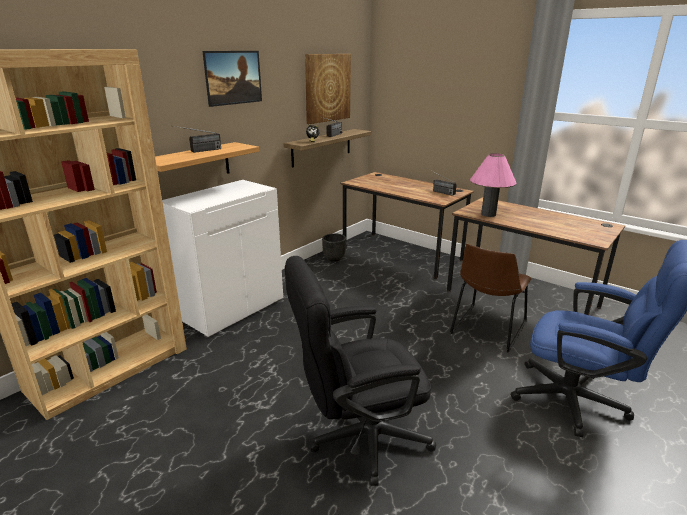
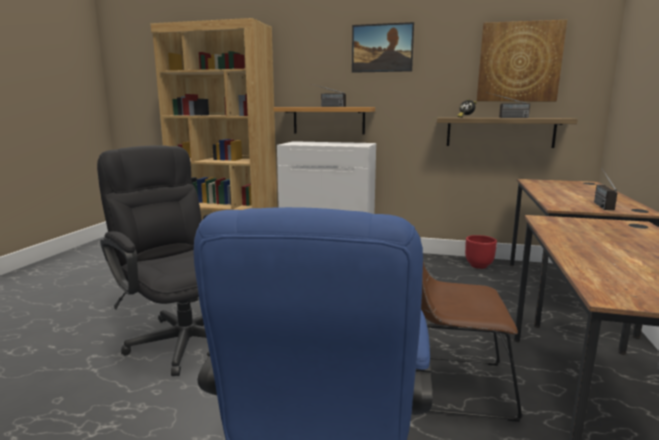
camera: 65 degrees right, 10 degrees down
(334, 258) = (479, 266): black planter -> red planter
(488, 214) = (567, 228): pink table lamp -> none

